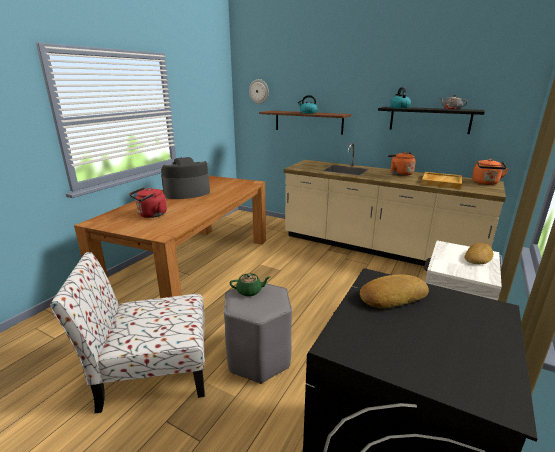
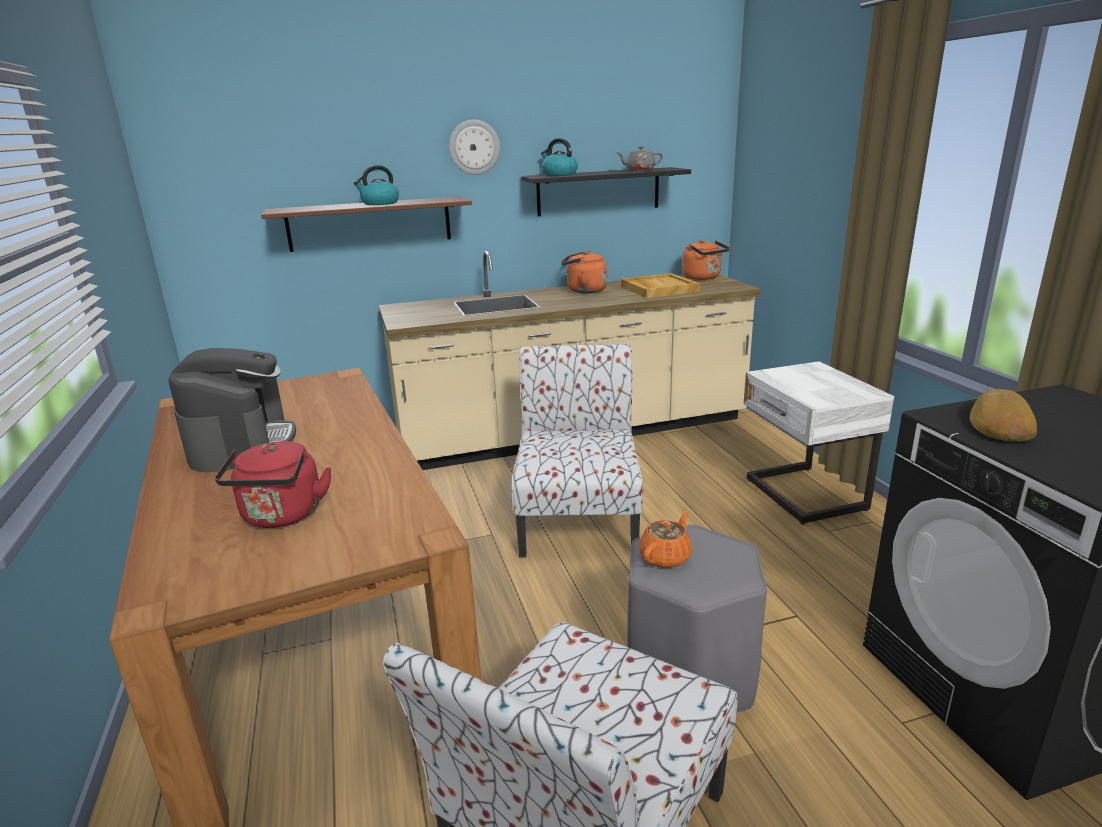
camera: 45 degrees left, 0 degrees up
(186, 193) = (241, 443): coffee machine -> coffee machine turned 150 degrees clockwise
(250, 291) = (666, 557): green teapot -> orange teapot
(259, 91) = (222, 166): wall clock -> wall clock (474, 147)
(320, 281) = (578, 518): none -> chair
(478, 257) = (818, 374): bread -> none

